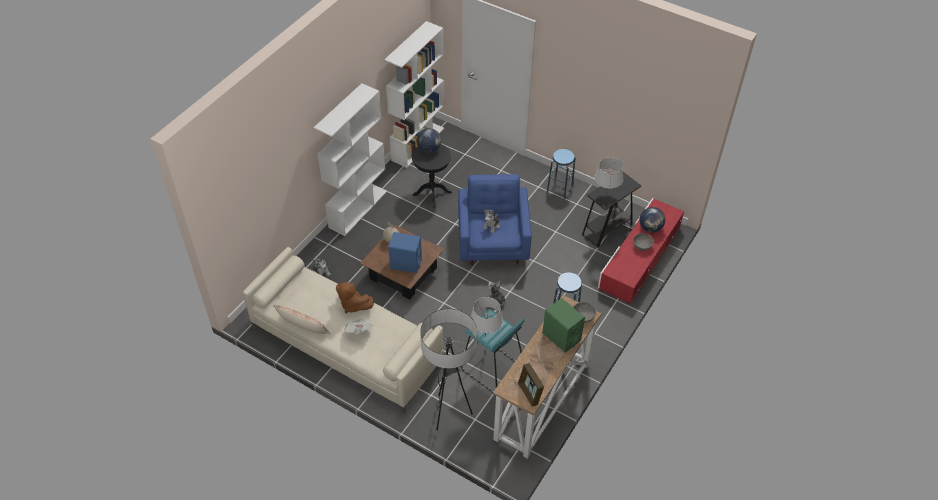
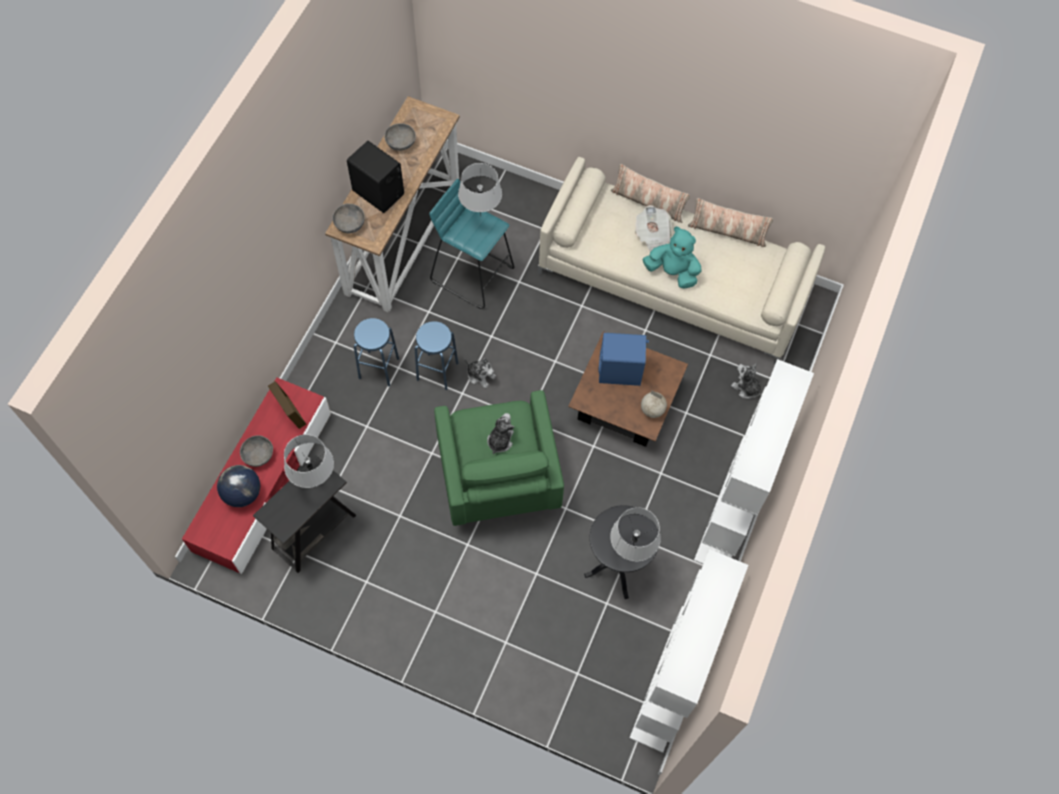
camera: 170 degrees right, 15 degrees up
(353, 305) = (672, 272): brown plush toy -> turquoise plush toy
(354, 355) = (648, 202): none -> pillow
(429, 149) = (631, 552): globe -> grey table lamp
(449, 412) = (518, 211): floor lamp -> none
(493, 243) = (497, 477): blue armchair -> green armchair
(529, 393) = (414, 118): picture frame -> picture frame (290, 413)
(542, 373) = (401, 143): none -> grey bowl
(559, 189) = (396, 612): blue stool -> blue stool (437, 371)
(561, 337) = (378, 193): green speaker -> black speaker

